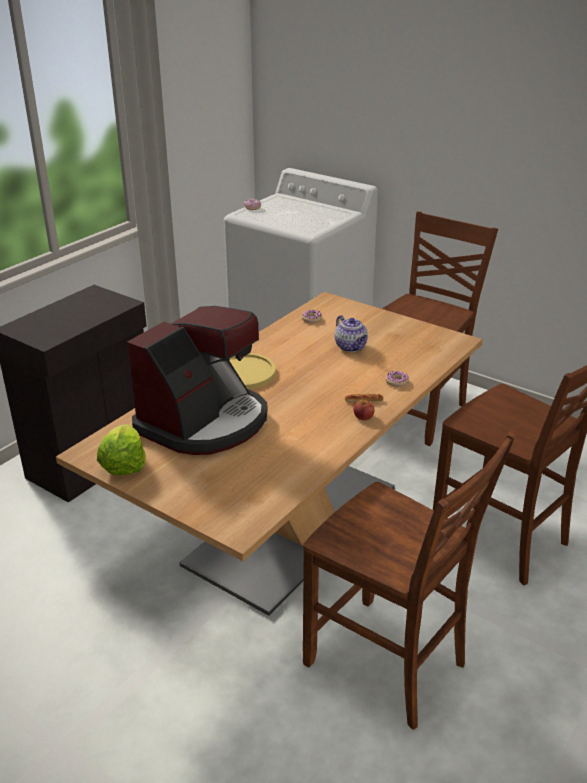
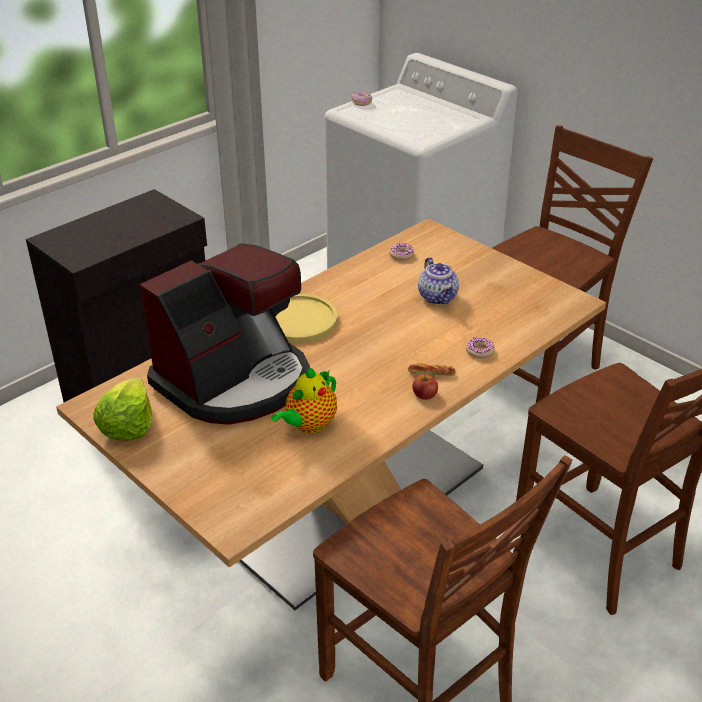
camera: 10 degrees right, 5 degrees up
(277, 448) = (309, 425): none -> teapot

